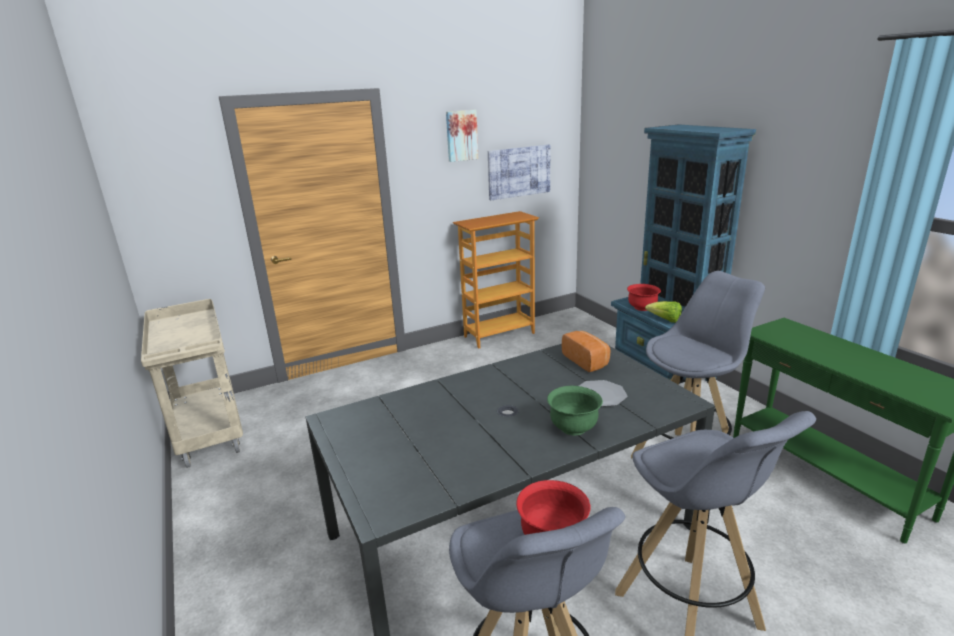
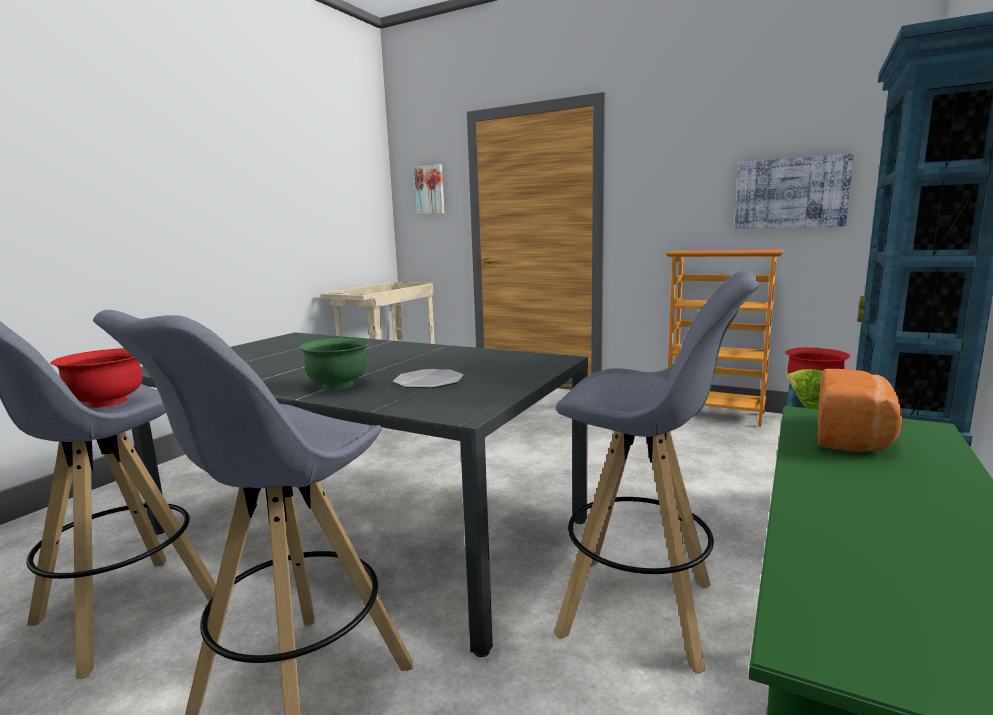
camera: 55 degrees right, 10 degrees down
(461, 135) = (701, 142): picture -> picture (430, 190)
(586, 361) = (510, 365): bread -> bread (854, 436)

